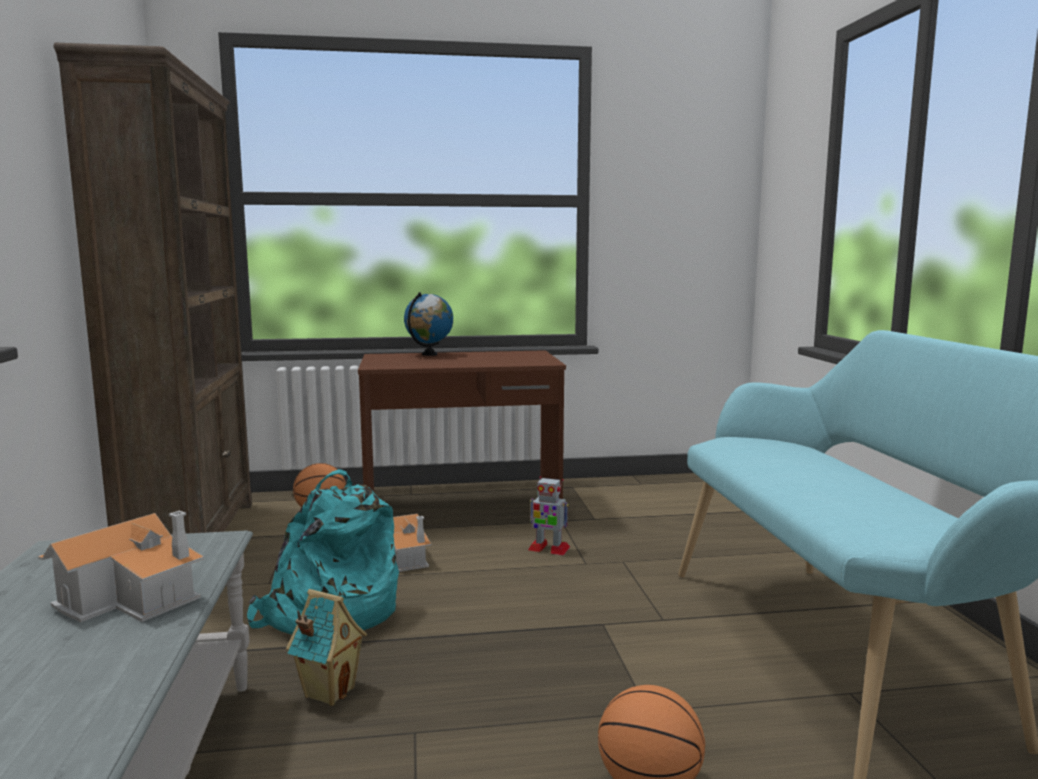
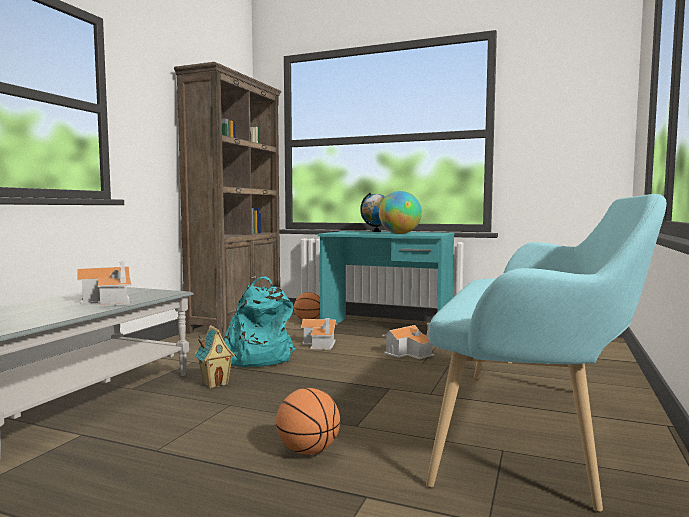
camera: 30 degrees right, 5 degrees down
(462, 509) = (386, 330): brown desk -> turquoise desk
(490, 361) = (400, 234): none -> globe
(548, 548) = (410, 353): toy robot -> toy house

